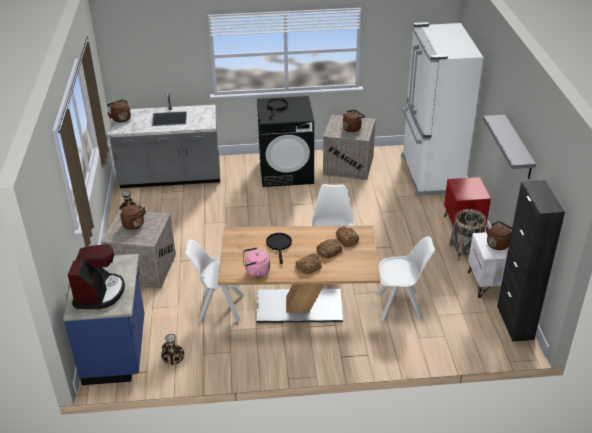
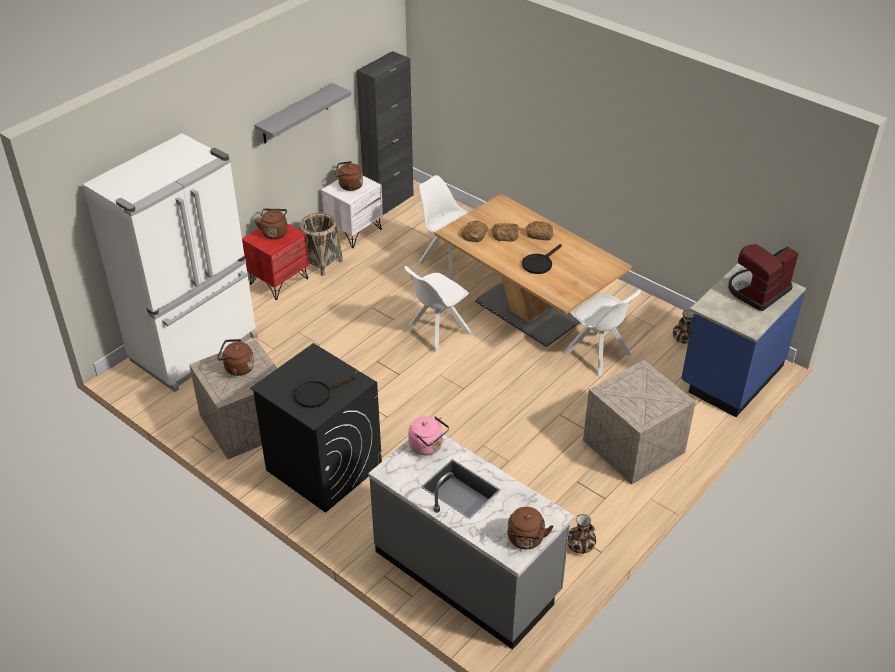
camera: 135 degrees left, 5 degrees up
(134, 225) = (641, 398): brown kettle -> brown kettle (274, 232)
(256, 272) = (589, 254): pink kettle -> pink kettle (428, 446)

